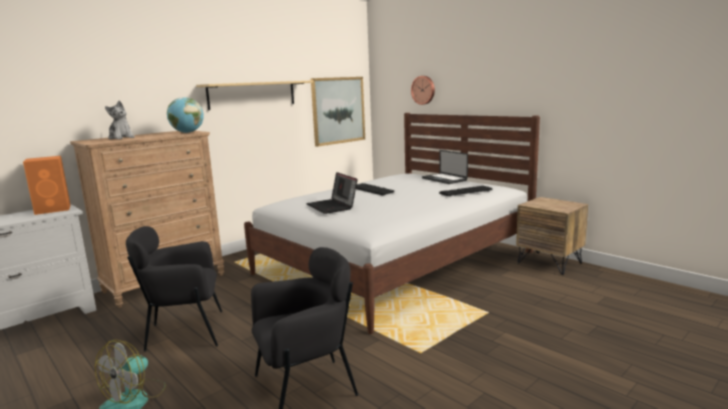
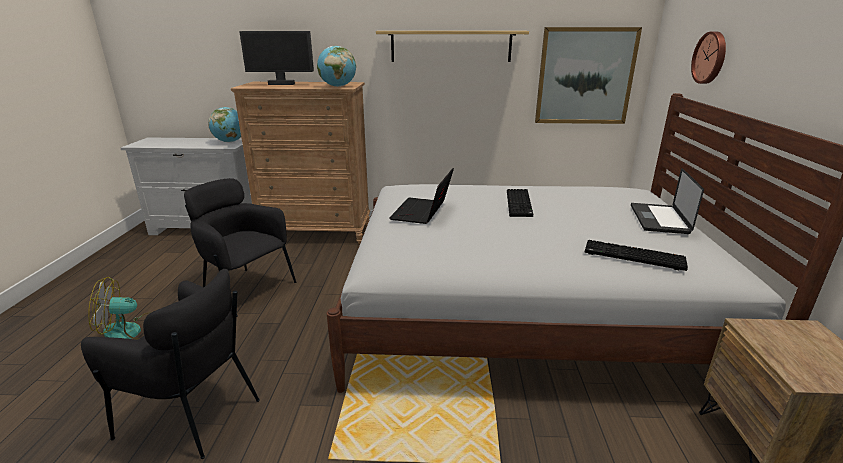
camera: 45 degrees right, 10 degrees up
(54, 209) = (230, 142): orange speaker -> globe
(121, 138) = (281, 84): plush toy -> monitor

